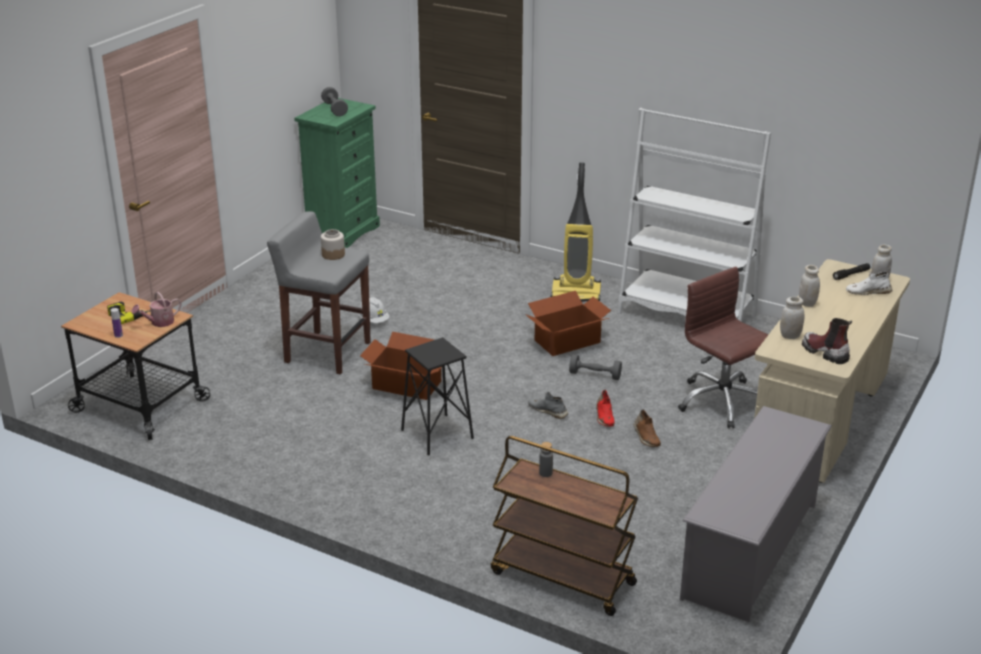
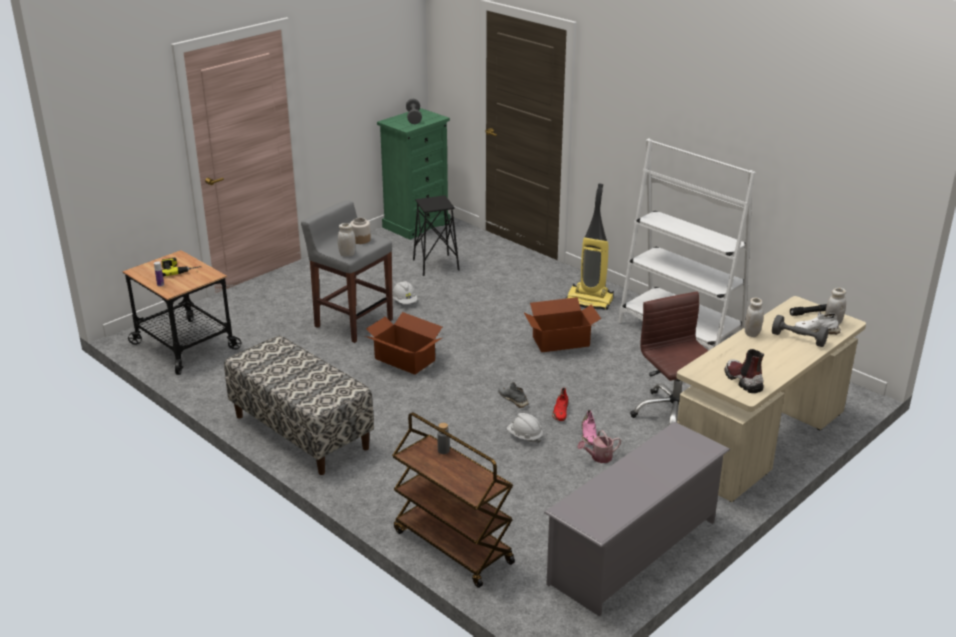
camera: 15 degrees right, 0 degrees up
(159, 322) = (197, 278): watering can -> watering can (599, 457)
(330, 483) = (300, 432): none -> bench
(437, 434) = (408, 405): black stool -> black stool (436, 265)
(580, 449) = (524, 436): none -> white hard hat
(595, 375) = (570, 374): grey dumbbell -> grey dumbbell (798, 339)
(646, 437) = (588, 435): brown shoe -> pink shoe
(790, 336) = (718, 361): white jar -> white jar (347, 254)

